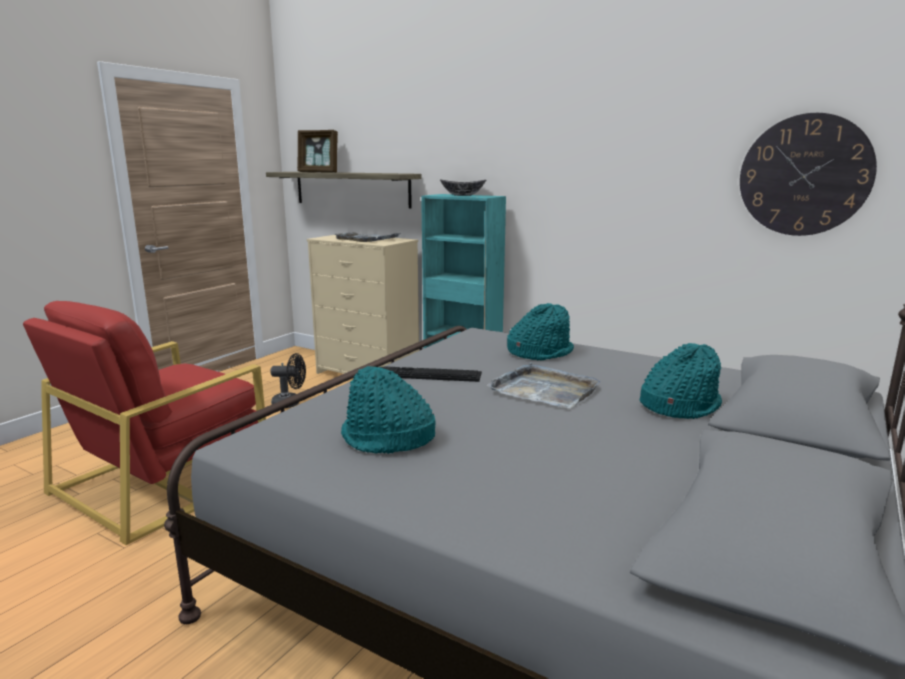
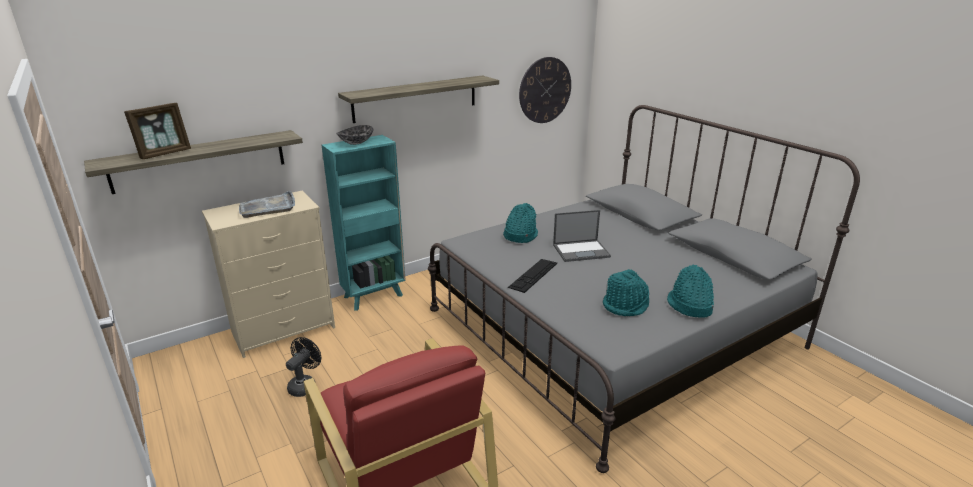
camera: 65 degrees left, 10 degrees up
(544, 390) = (581, 251): grey tray -> laptop
(559, 158) = (416, 98): none -> shelf
(678, 406) = (620, 229): turquoise hat -> turquoise hat (689, 305)

